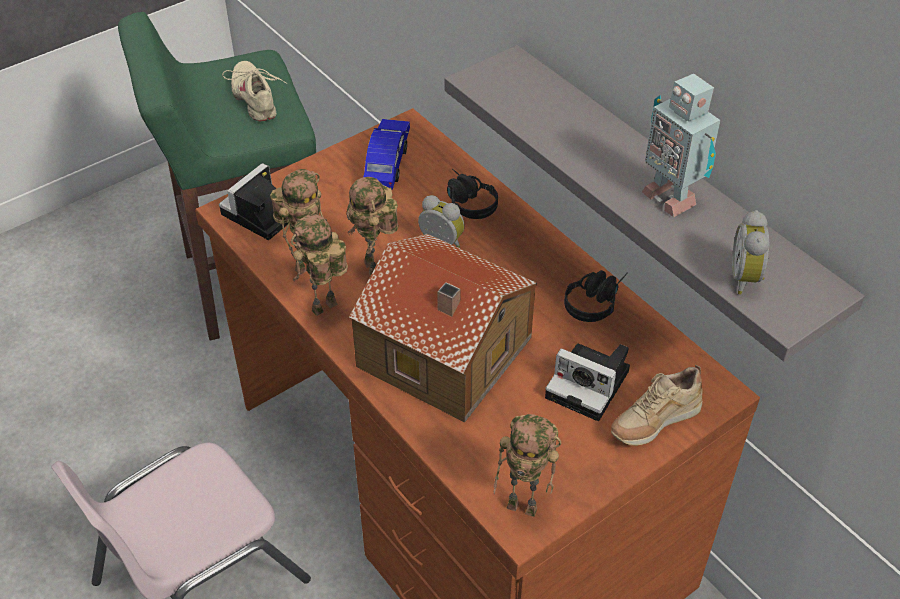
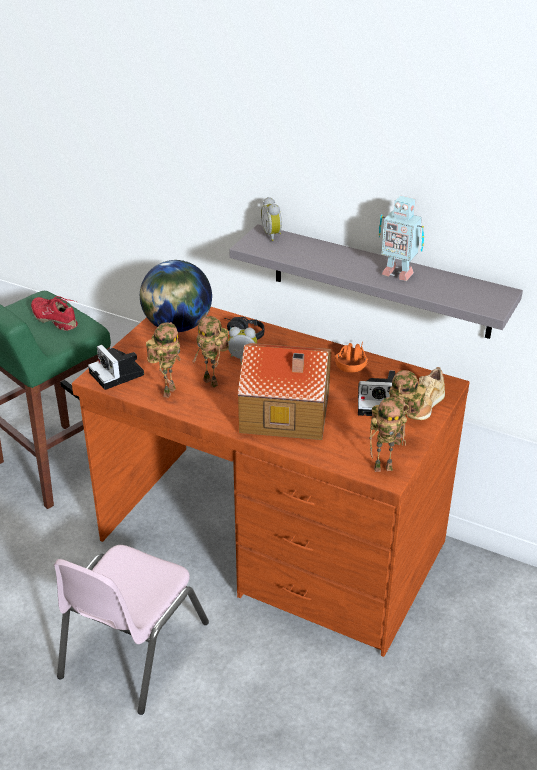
camera: 25 degrees left, 10 degrees down
(255, 98) = (55, 319): beige shoe -> red shoe
(260, 215) = (118, 374): camera -> camera turned 45 degrees counterclockwise
(324, 310) = (198, 411): toy robot -> toy robot (401, 440)
(387, 161) = (177, 326): blue toy car -> globe
(596, 300) = (352, 361): black headphones -> orange headphones
(747, 278) = (462, 297): alarm clock -> alarm clock (273, 235)

